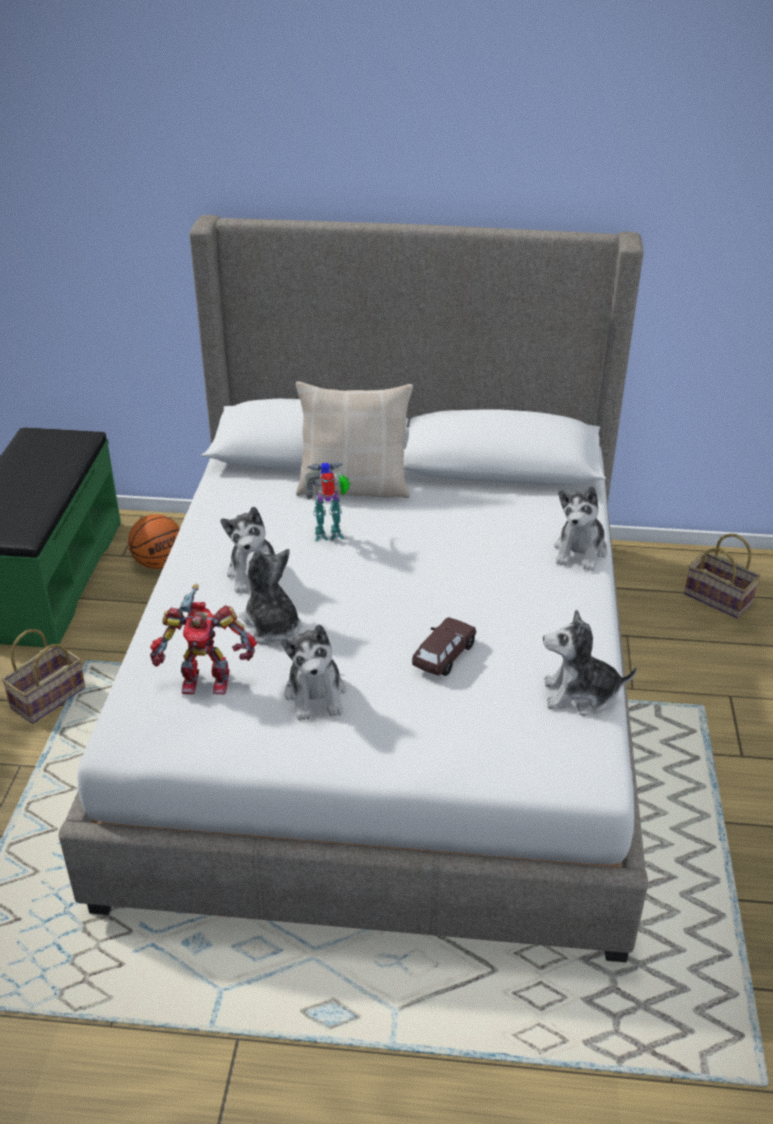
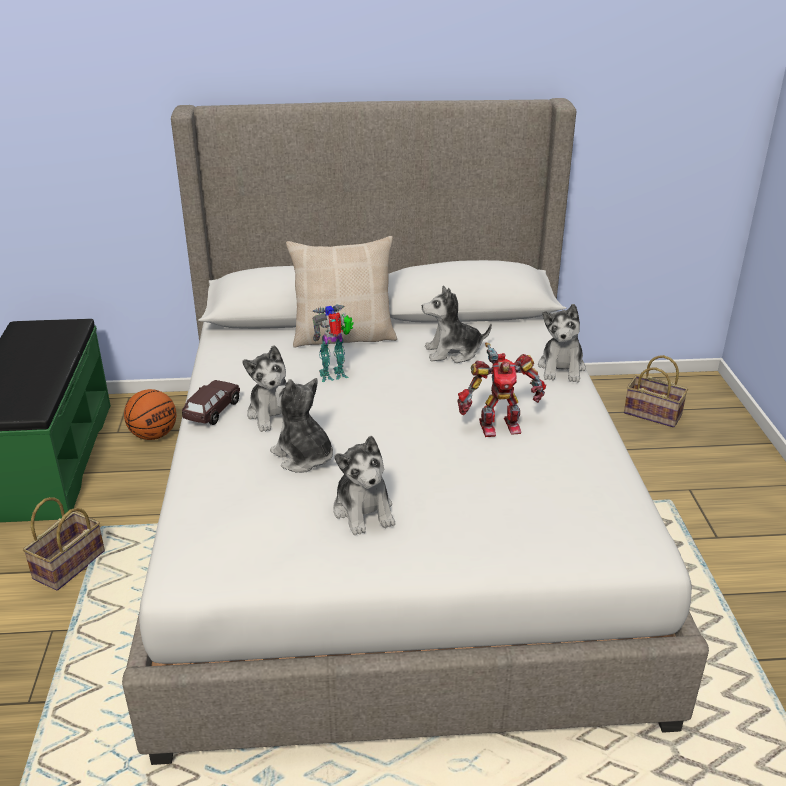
camera: 10 degrees left, 5 degrees down
(206, 679) = (254, 509): toy robot -> toy robot (498, 425)
(443, 656) = (472, 464): brown toy car -> brown toy car (212, 411)
(580, 695) = (607, 483): plush toy -> plush toy (453, 352)

